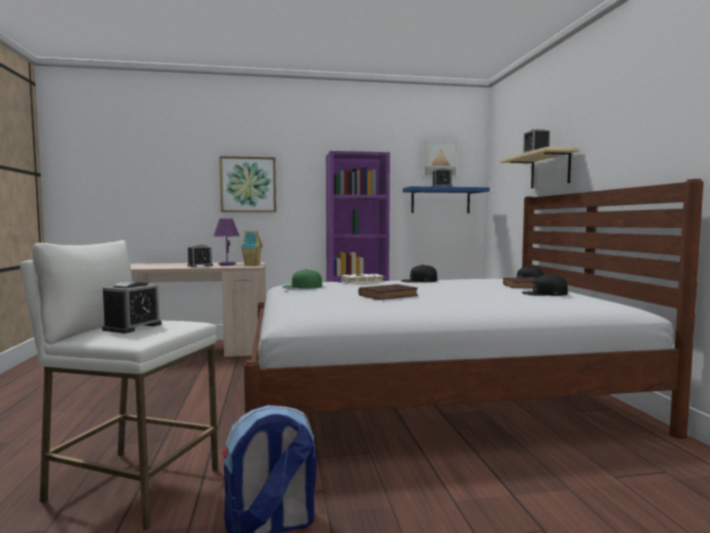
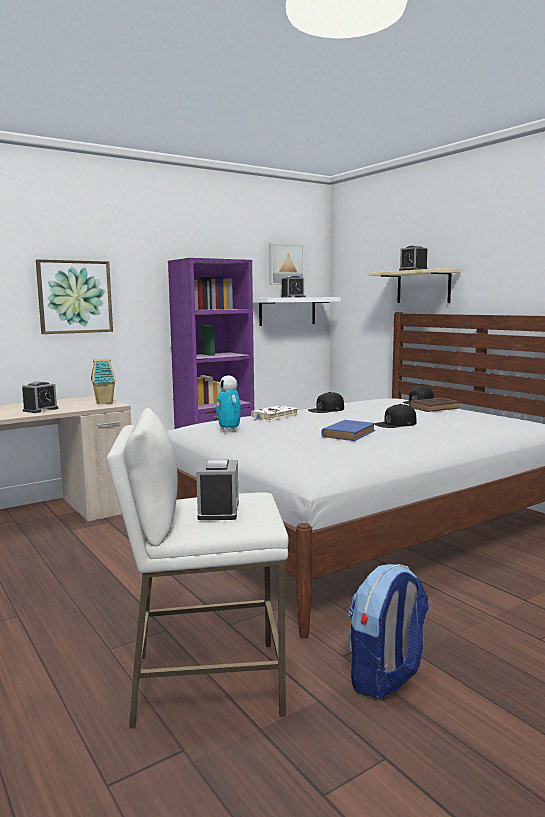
camera: 25 degrees left, 5 degrees up
(226, 264) = (70, 404): purple table lamp -> none
(302, 286) = (229, 430): green cap -> toy robot
(389, 295) = (349, 433): brown book -> blue book
(440, 200) = (287, 311): blue shelf -> white shelf
(544, 293) = (466, 416): black cap -> black cap (396, 424)

